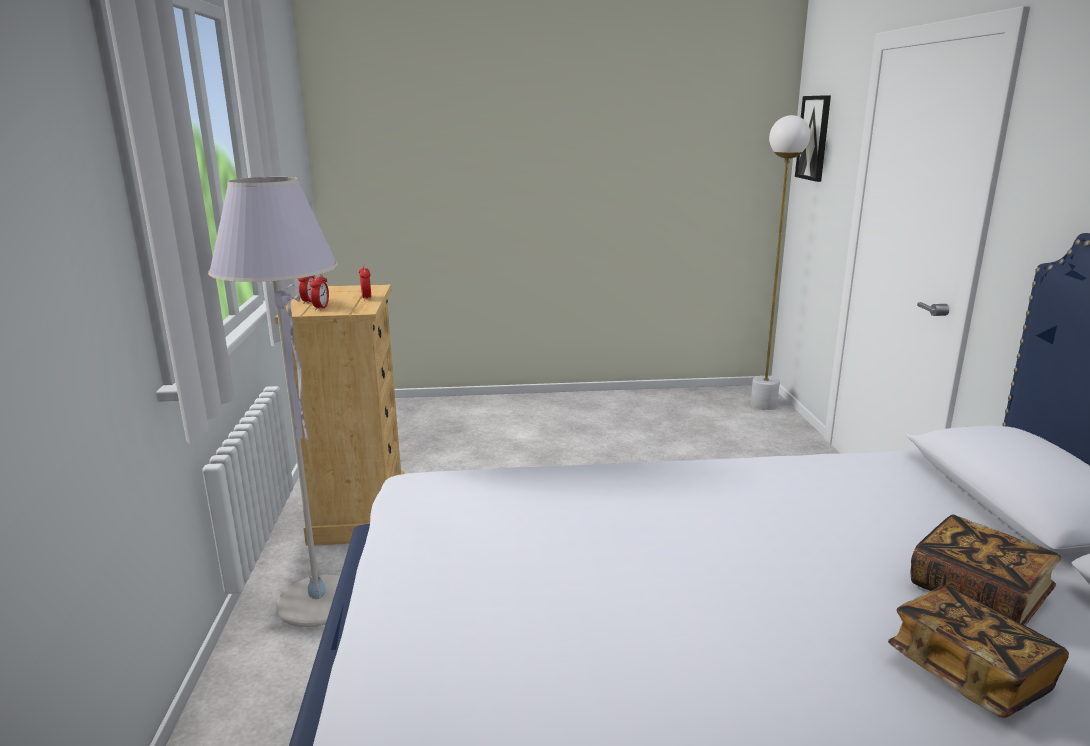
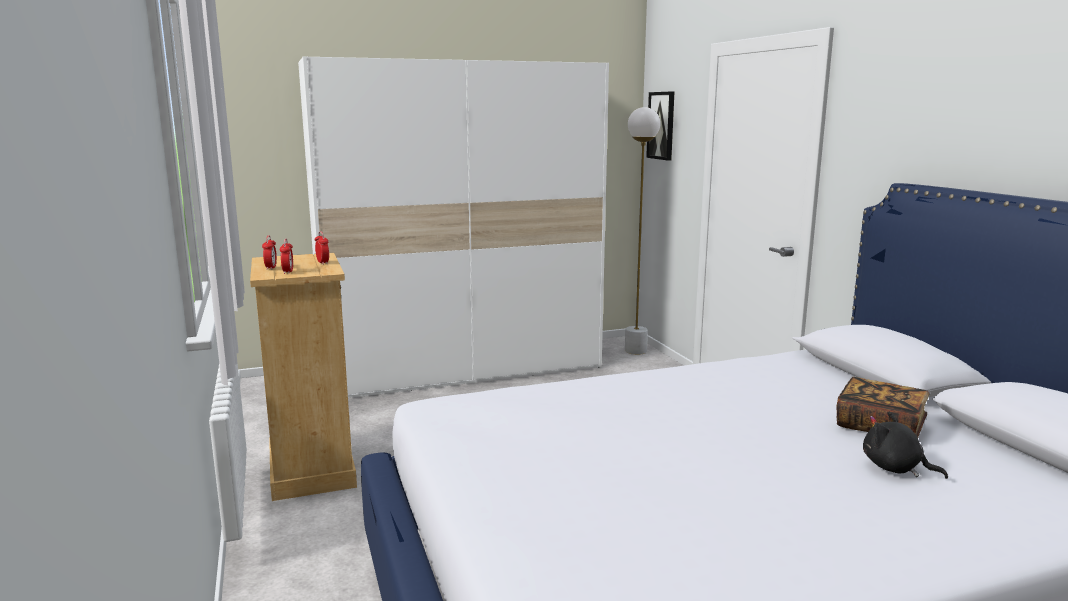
camera: 15 degrees left, 5 degrees down
(318, 602) = (308, 543): grey floor lamp -> none
(559, 411) = (462, 369): none -> white wardrobe
(969, 673) = (895, 468): book -> black plush toy

